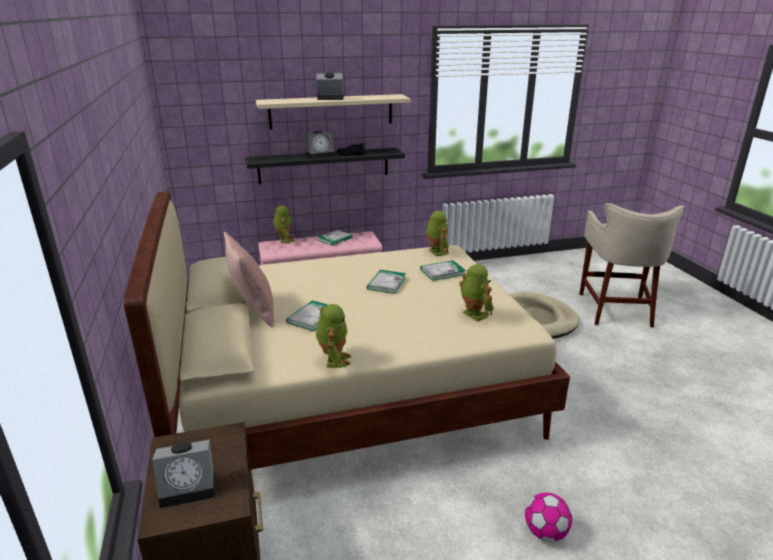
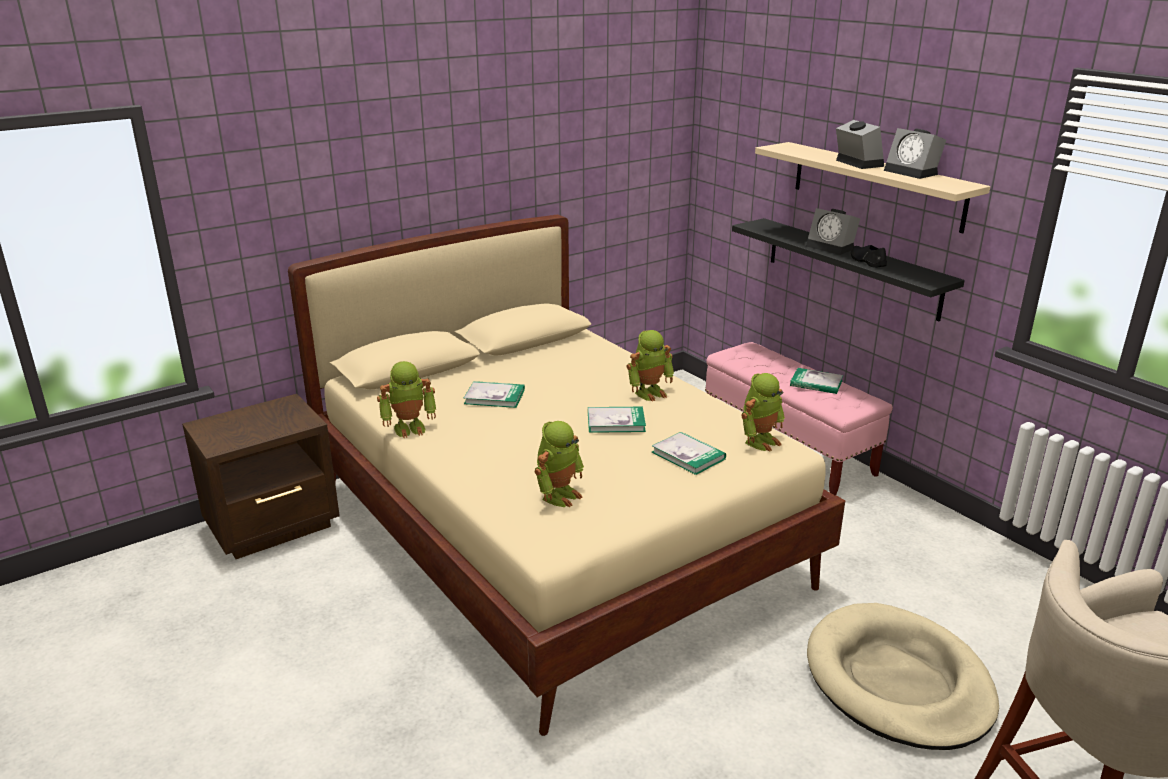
camera: 70 degrees right, 0 degrees up
(190, 487) = (237, 425): alarm clock -> alarm clock (913, 172)
(253, 311) = (492, 365): pink pillow -> none
(284, 240) = (771, 353): toy robot -> toy robot (649, 392)
(545, 532) = (353, 746): football -> none

